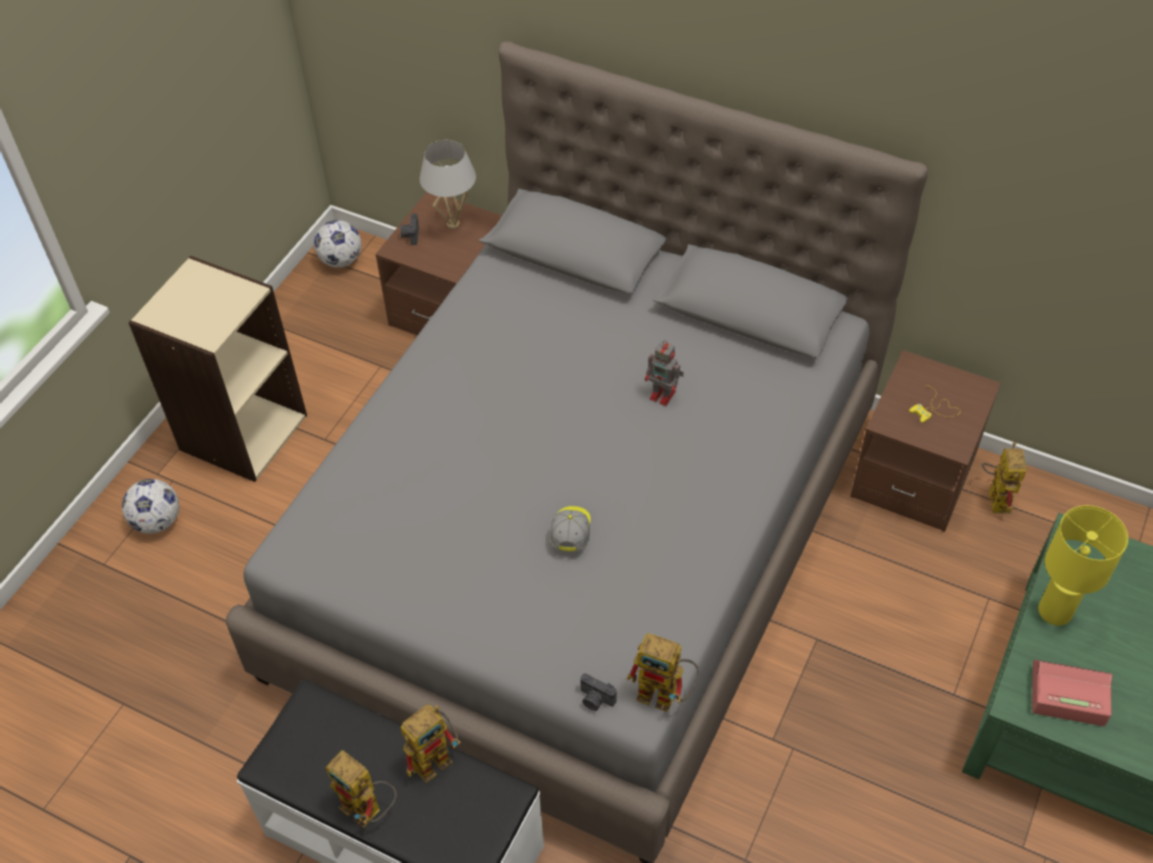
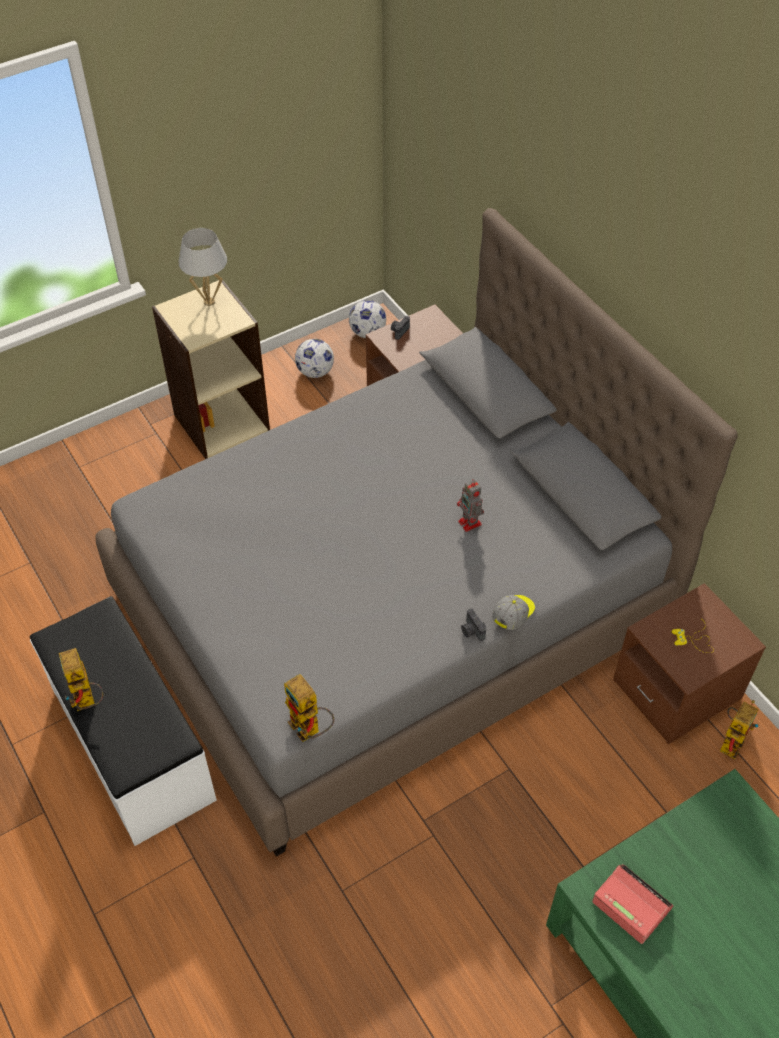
camera: 30 degrees right, 0 degrees up
(157, 521) = (128, 455): football -> football (315, 372)
(436, 756) = (154, 691): toy robot -> none
(453, 224) = (434, 336): white table lamp -> white table lamp (209, 302)
(571, 533) = (331, 587): cap -> cap (513, 615)
(595, 699) = (261, 706): camera -> camera (471, 631)
(1055, 612) = (670, 840): yellow table lamp -> none

